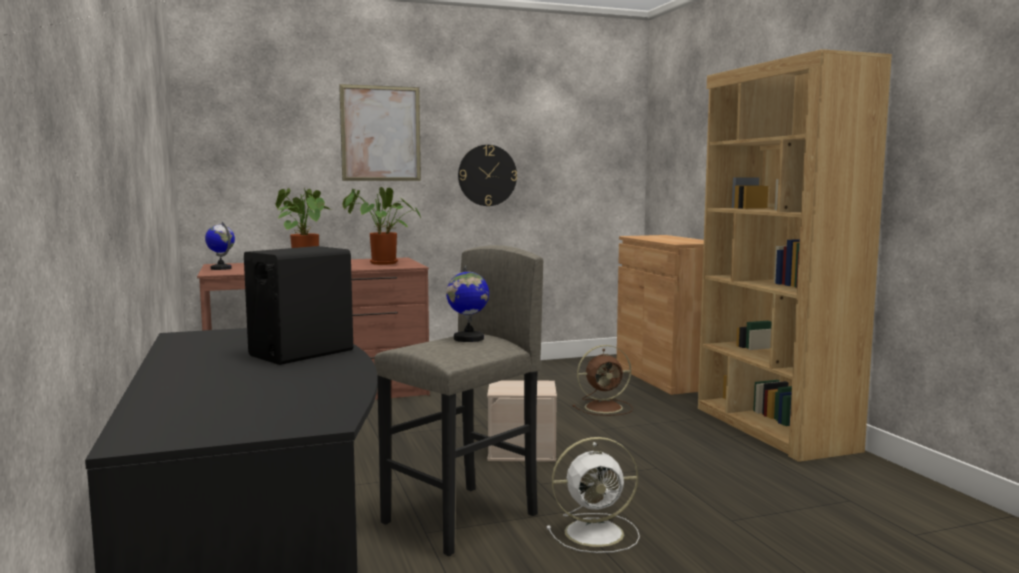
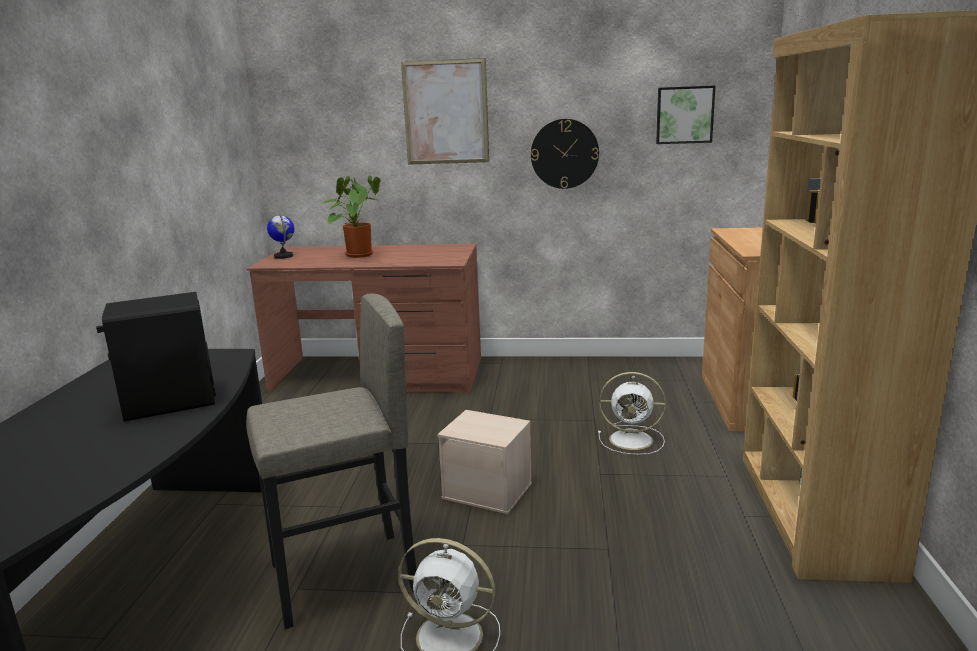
camera: 25 degrees right, 10 degrees up
(380, 263) = (430, 255): potted plant -> none
(468, 339) = (335, 402): globe -> none
(582, 146) = (684, 115): none -> picture
(605, 407) = (633, 440): brown fan -> white fan

